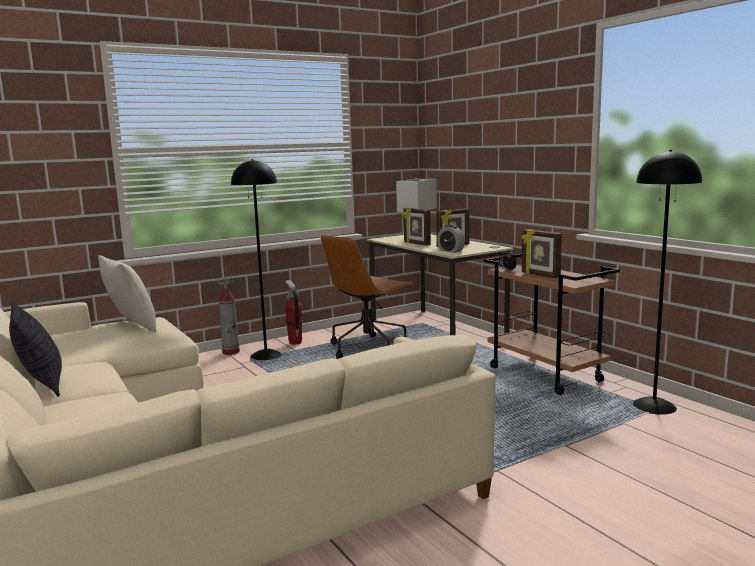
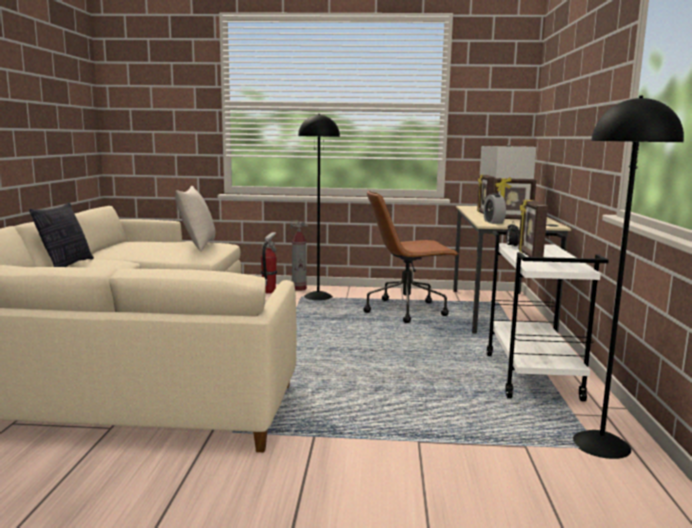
camera: 35 degrees right, 0 degrees up
(295, 342) = (357, 292): fire extinguisher -> fire extinguisher (269, 291)
(546, 375) = (532, 377): brown cart -> white cart

